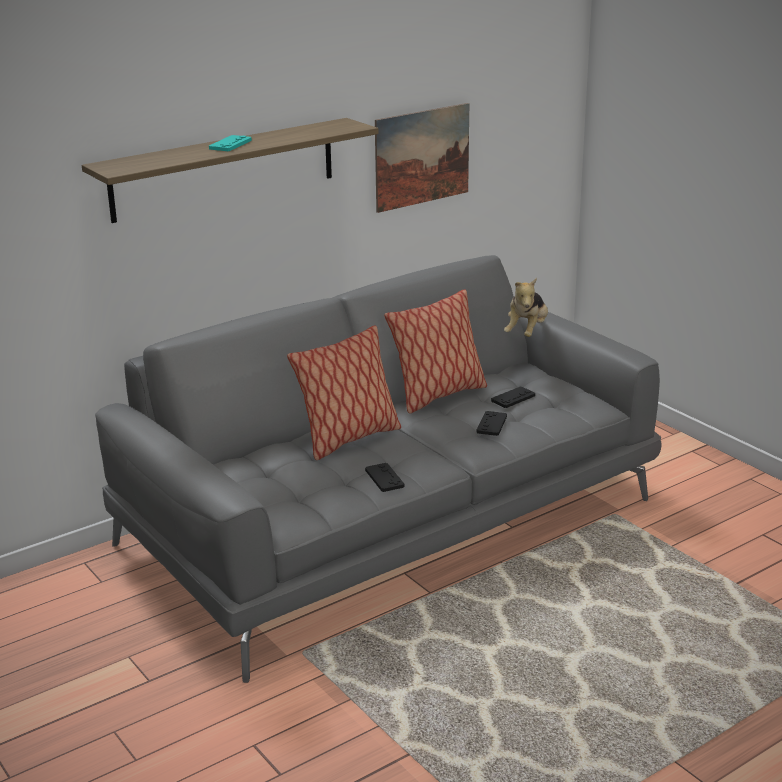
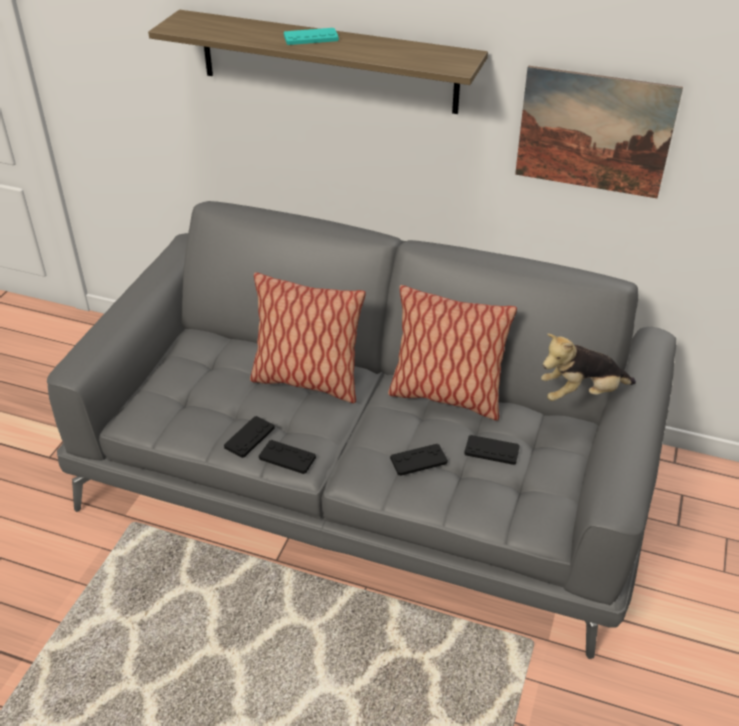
camera: 55 degrees right, 15 degrees up
(426, 470) = (287, 458): none -> black game controller

